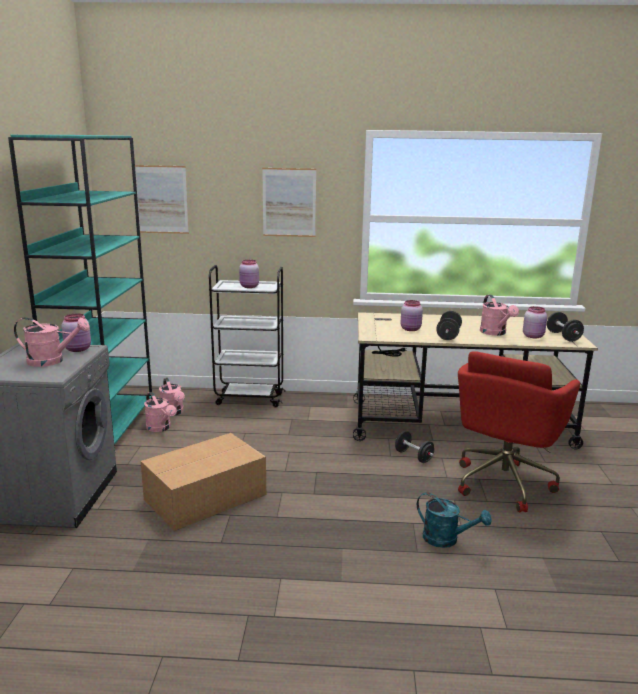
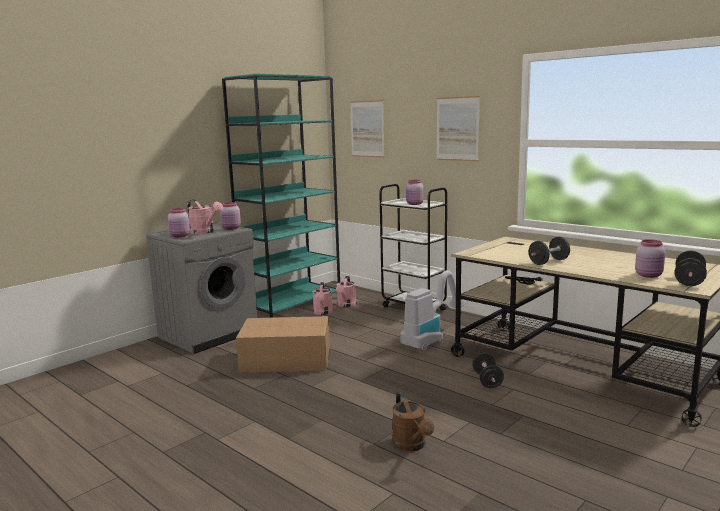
camera: 40 degrees right, 5 degrees down
(311, 427) = (431, 338): none -> vacuum cleaner
(411, 329) = (522, 253): pink jar -> pink jar (180, 236)
(446, 539) = (412, 445): turquoise watering can -> brown watering can
(495, 333) = (608, 267): pink watering can -> none
(504, 482) = (545, 426): red office chair -> none

